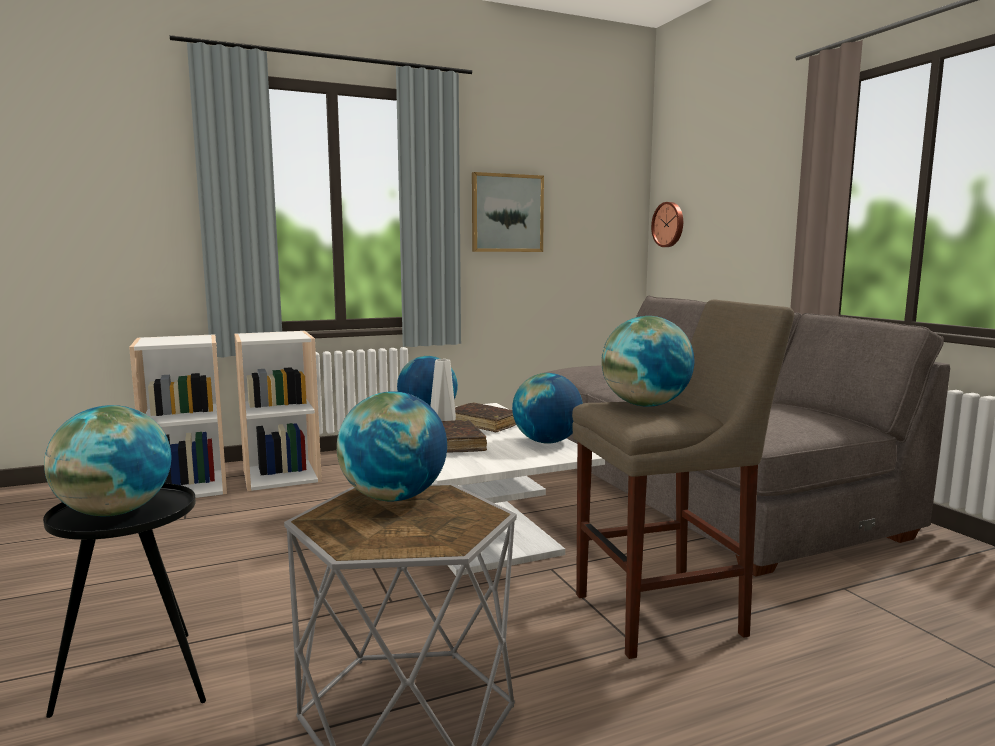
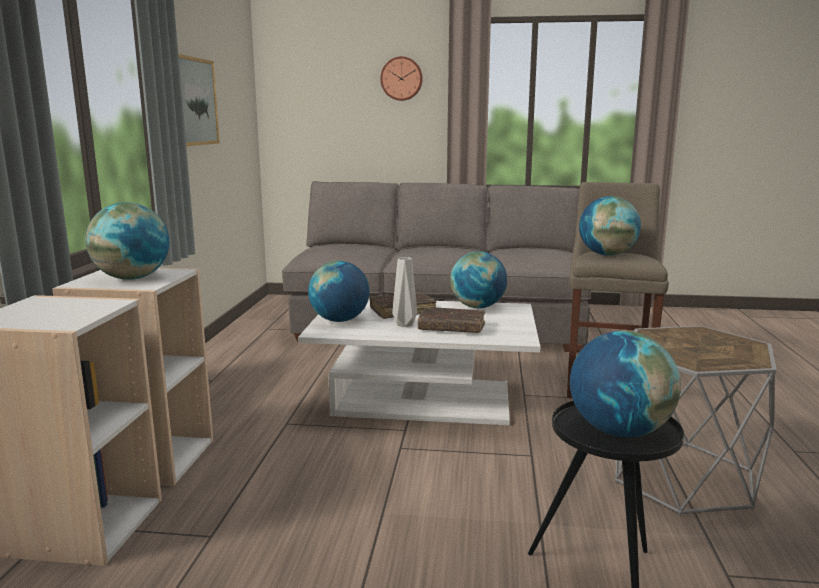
camera: 60 degrees left, 5 degrees up
(394, 498) = (660, 343): globe -> globe (132, 278)
(669, 224) = (289, 114): wall clock -> wall clock (401, 78)

